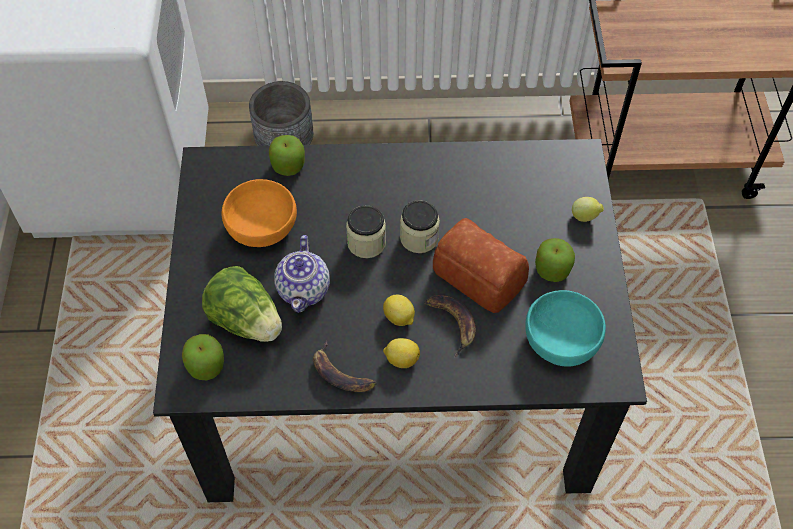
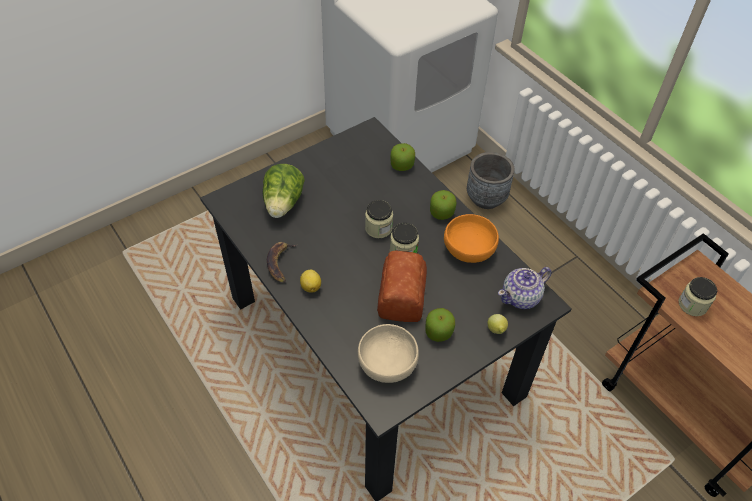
camera: 55 degrees right, 5 degrees down
(206, 365) = (243, 202): apple -> apple (442, 212)
(263, 227) = (350, 177): orange bowl -> orange bowl (469, 249)
(304, 289) = (323, 217): teapot -> teapot (521, 297)
(399, 318) = (338, 271): lemon -> none
(452, 324) = (355, 299): banana -> none
(561, 341) = (386, 363): turquoise bowl -> beige bowl
(650, 48) = (692, 305): none -> jar

